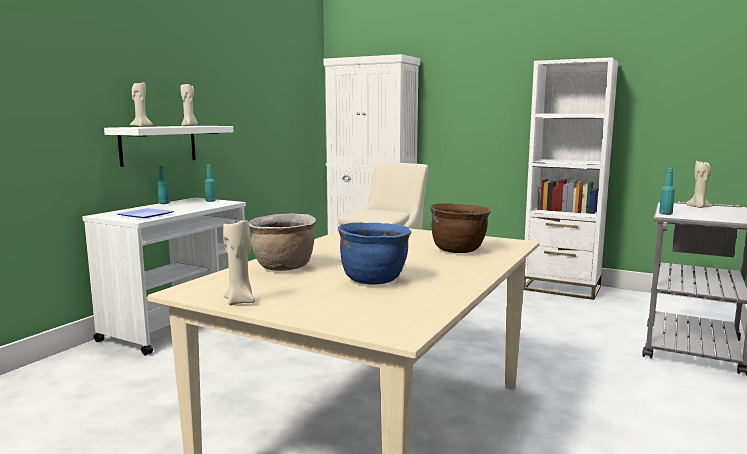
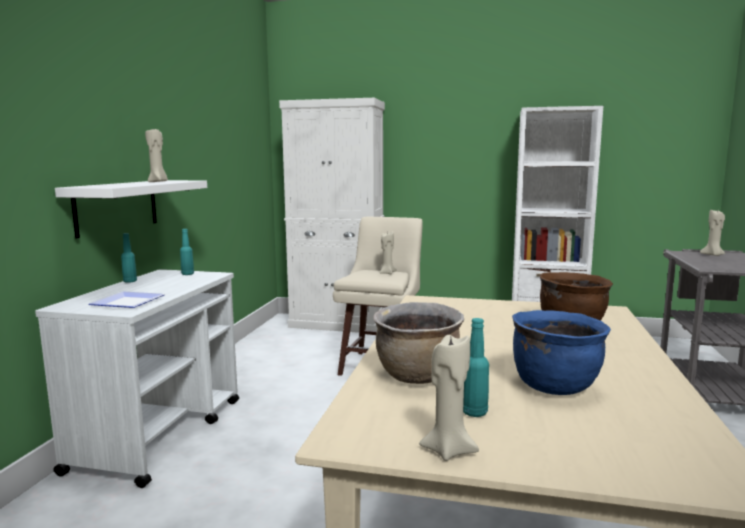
camera: 15 degrees left, 0 degrees up
(141, 126) = (101, 185): beige candle -> beige candle (387, 273)
(665, 214) = (702, 265): turquoise bottle -> turquoise bottle (474, 412)

